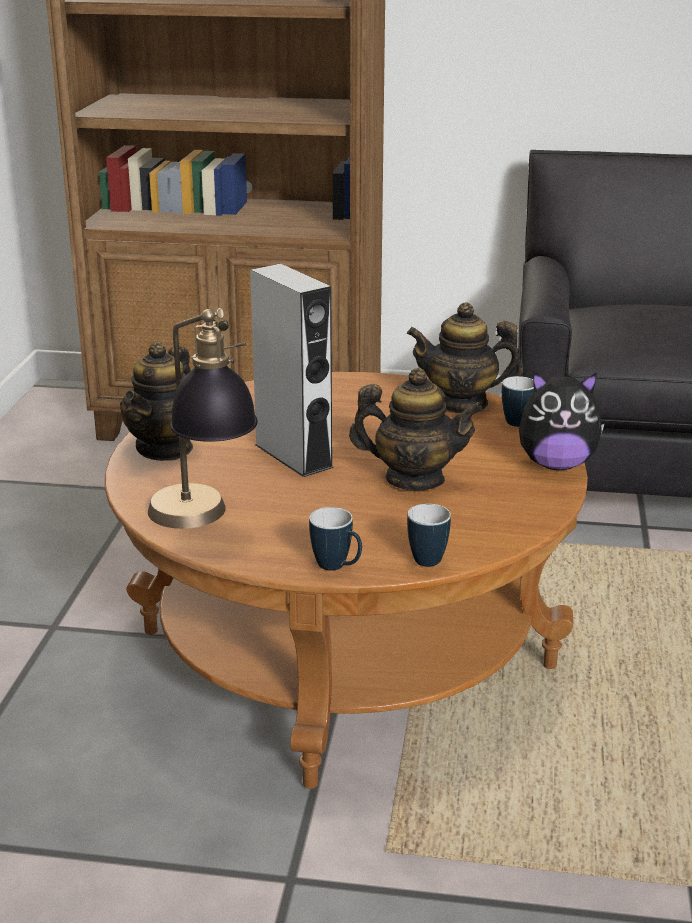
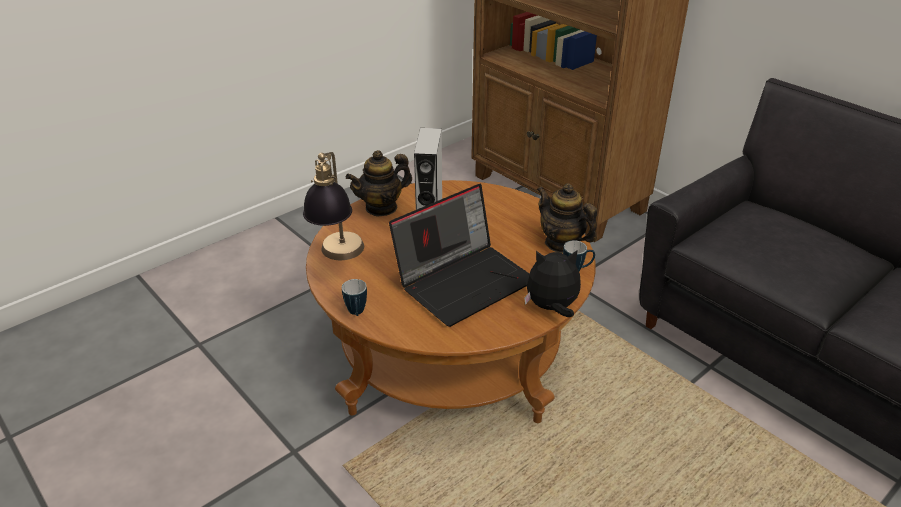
camera: 40 degrees right, 10 degrees up
(414, 479) = (464, 280): teapot -> laptop
(427, 557) = (402, 329): mug -> none
(556, 464) = (551, 308): plush toy -> plush toy turned 135 degrees clockwise

